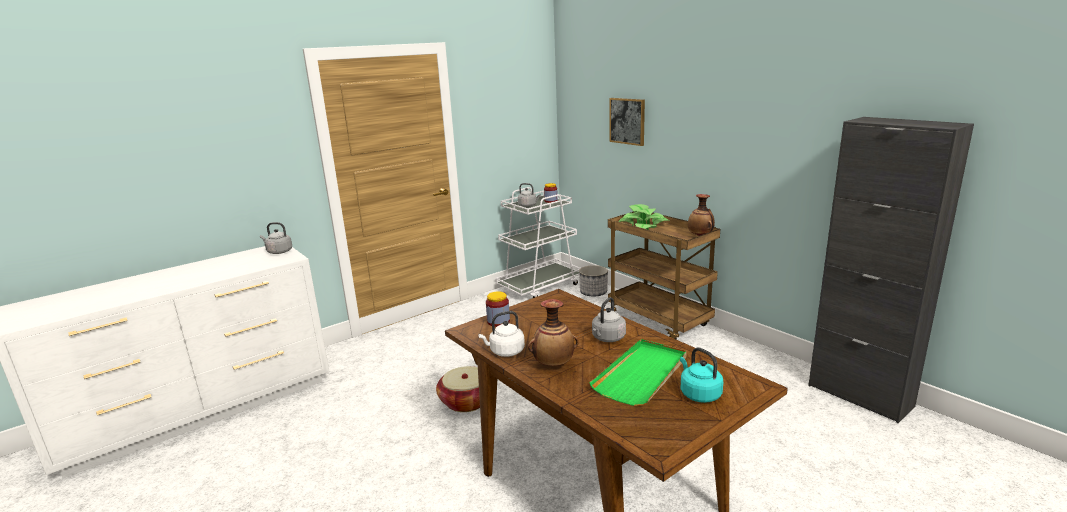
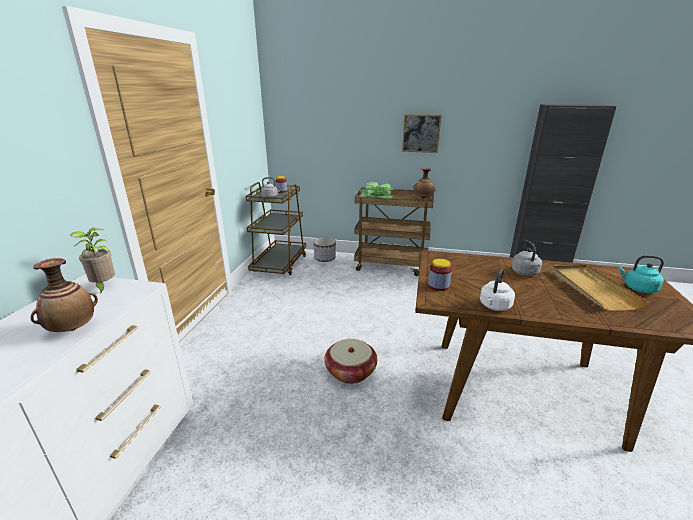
camera: 40 degrees left, 5 degrees up
(278, 252) = (103, 287): grey kettle -> potted plant
(540, 286) = (280, 264): white cart -> brown cart
(553, 364) = (540, 302): vase -> vase (73, 329)
(627, 121) = (344, 118): picture -> picture (421, 133)
(642, 374) = (592, 289): green tray -> beige tray

